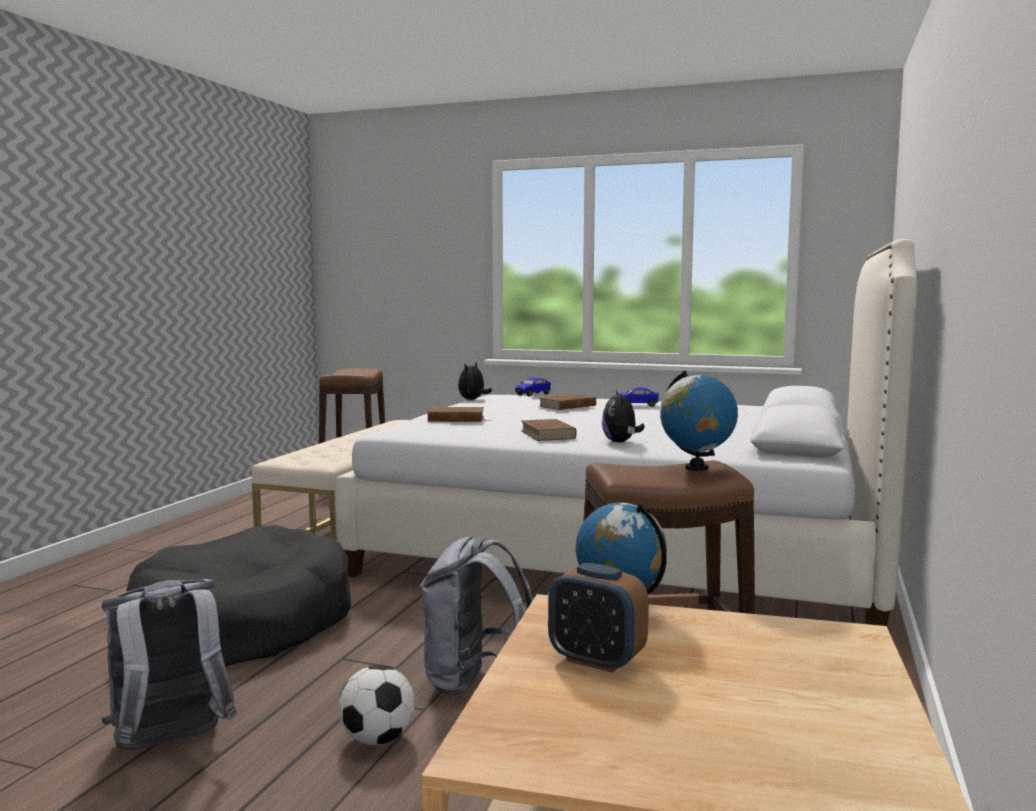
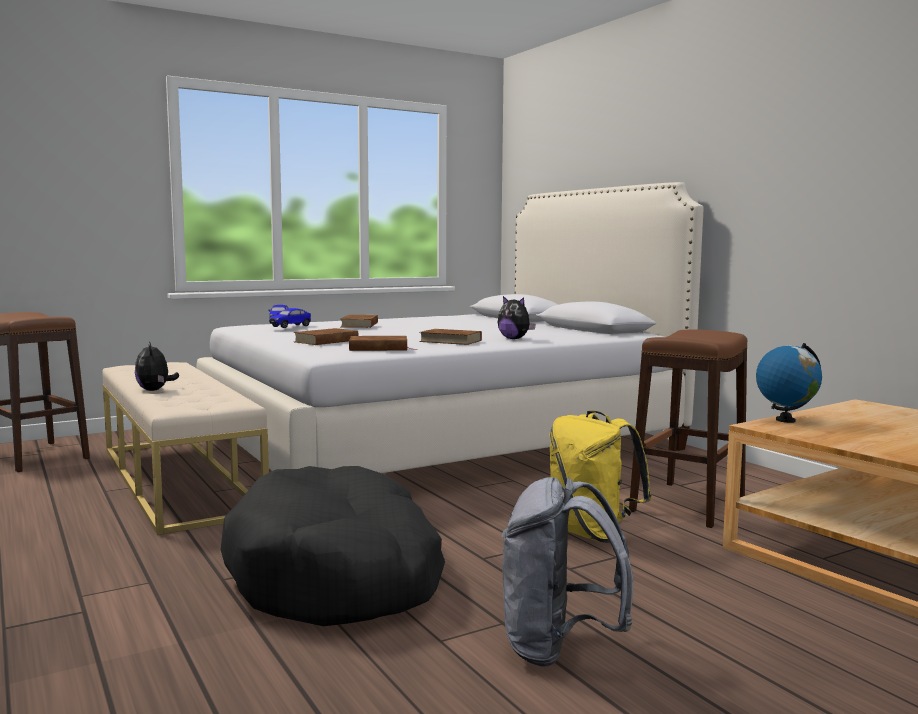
camera: 50 degrees left, 0 degrees up
(377, 739) = (645, 580): football -> none
(452, 432) = (379, 348): none -> brown book
(472, 400) = (241, 330): plush toy -> plush toy (155, 390)
(474, 681) = (592, 534): grey backpack -> yellow backpack
(596, 660) = (860, 436): alarm clock -> none
(637, 405) = (394, 321): toy car -> toy car (290, 326)
(696, 468) = (706, 332): globe -> none

